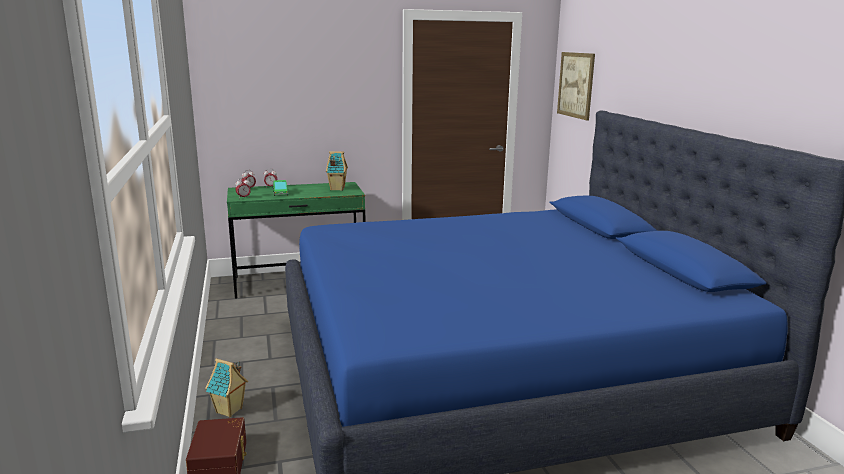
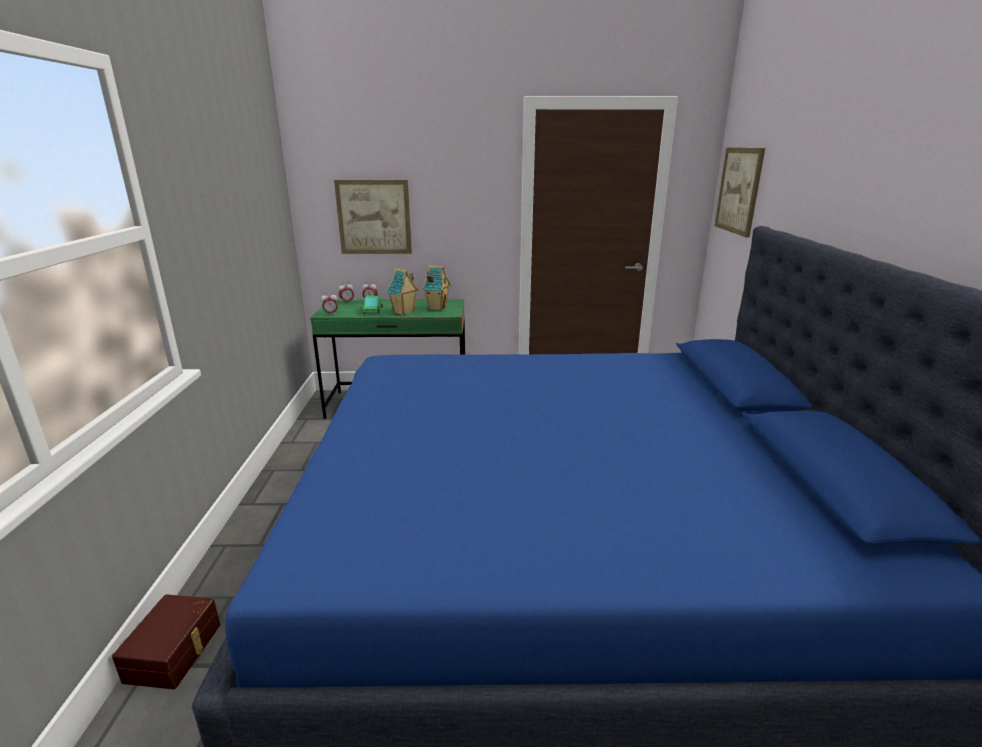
camera: 15 degrees right, 5 degrees up
(229, 411) = (230, 573): toy house -> toy house (404, 312)
(272, 110) = (374, 217): none -> picture

